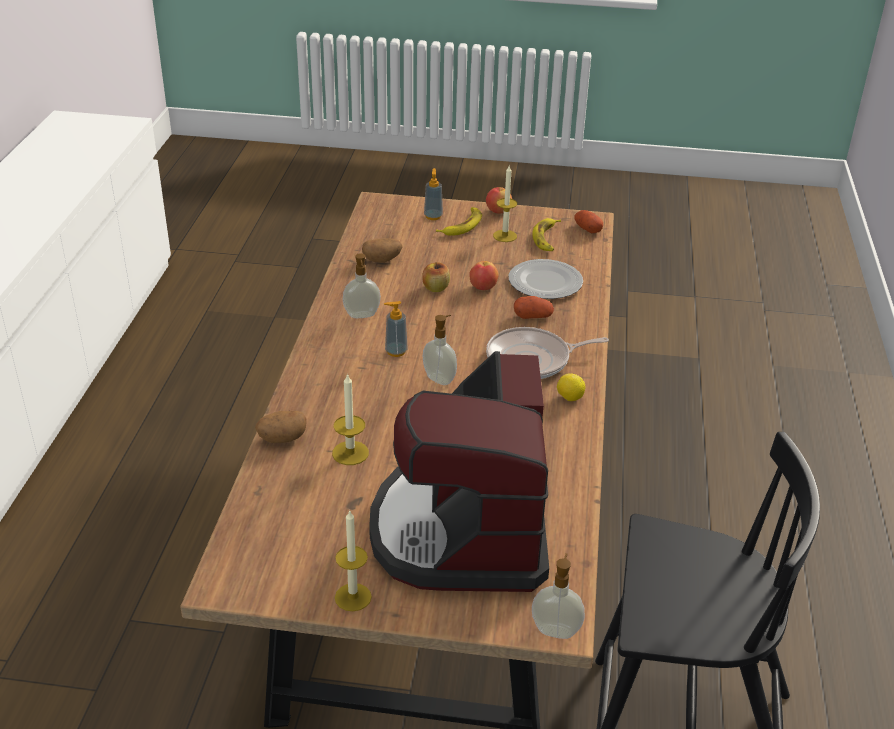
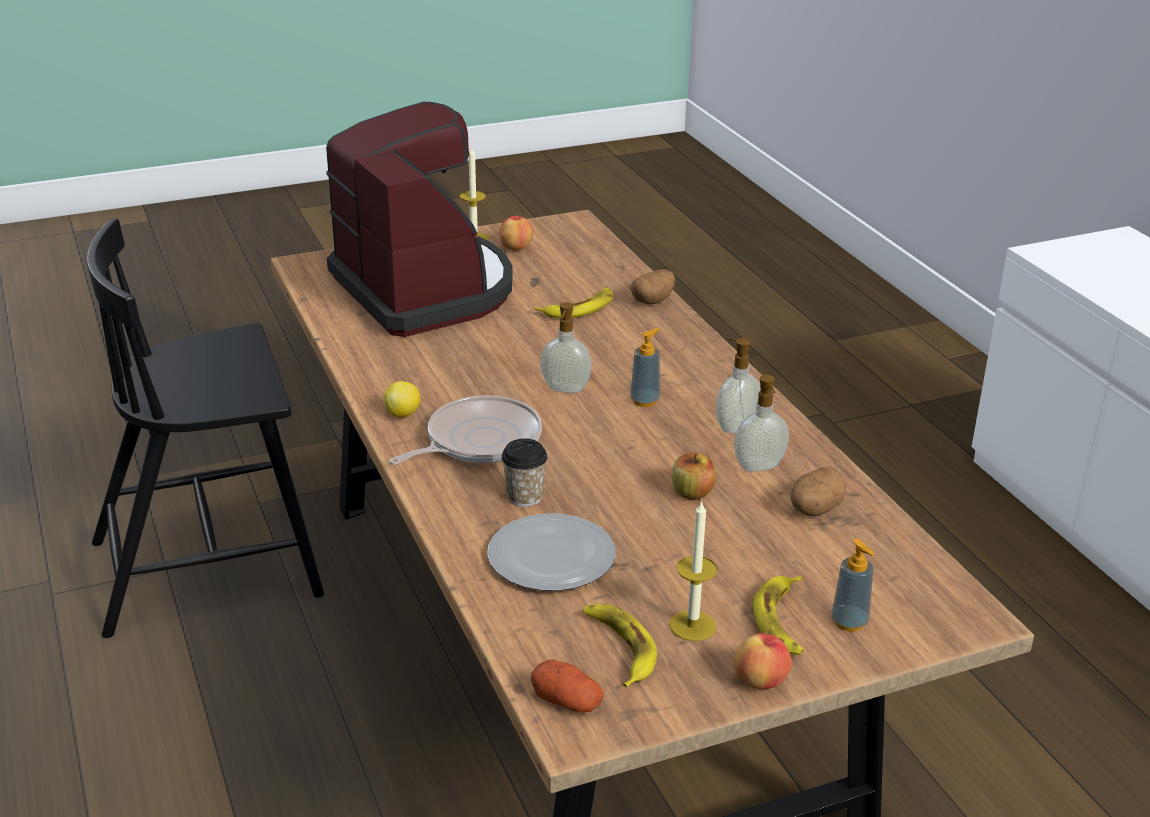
camera: 150 degrees right, 5 degrees down
(350, 453) = (579, 308): candle -> banana
(483, 287) = (631, 516): apple -> apple (516, 248)
(533, 316) = (524, 497): potato -> cup
(556, 630) = (306, 261): soap dispenser -> soap dispenser (759, 467)

